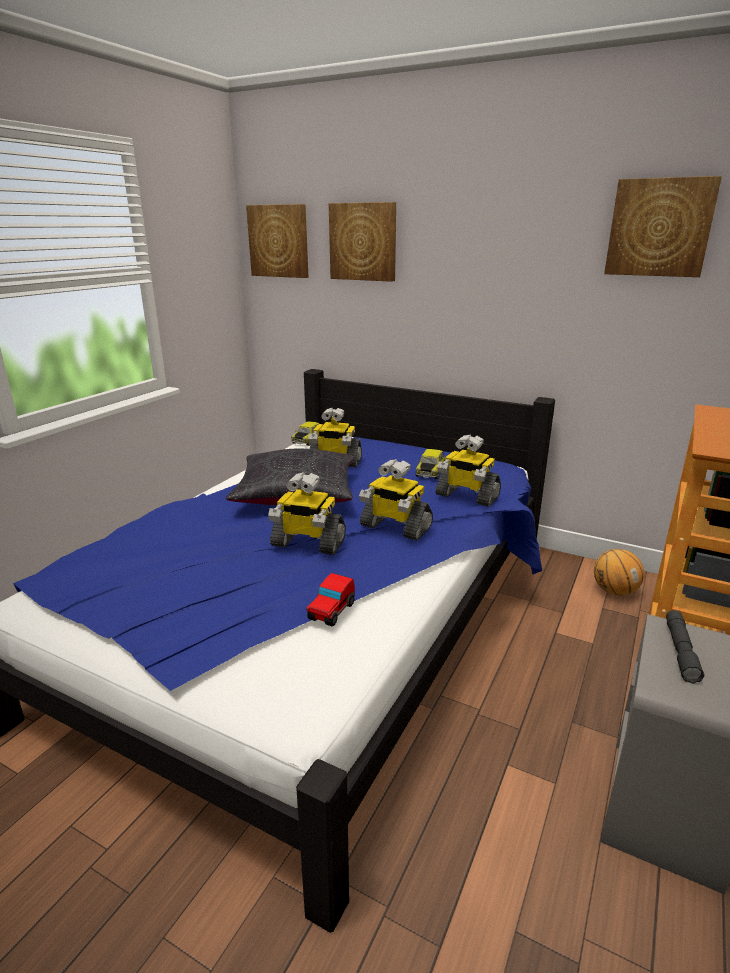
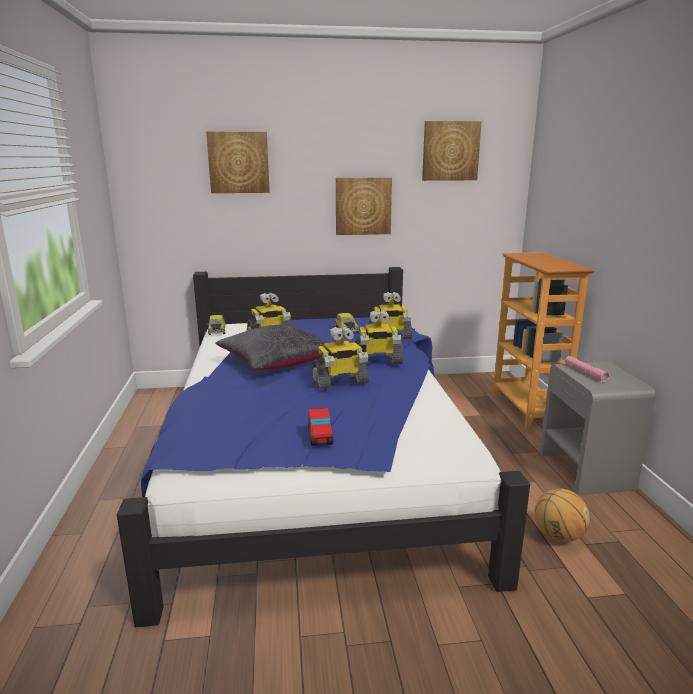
camera: 35 degrees left, 5 degrees down
(279, 241) = (152, 163): picture -> picture (363, 206)
(331, 611) = (412, 409): toy car -> toy car (320, 437)
(614, 591) = (463, 387): basketball -> basketball (558, 536)
(680, 651) = (585, 373): grey flashlight -> pink flashlight

